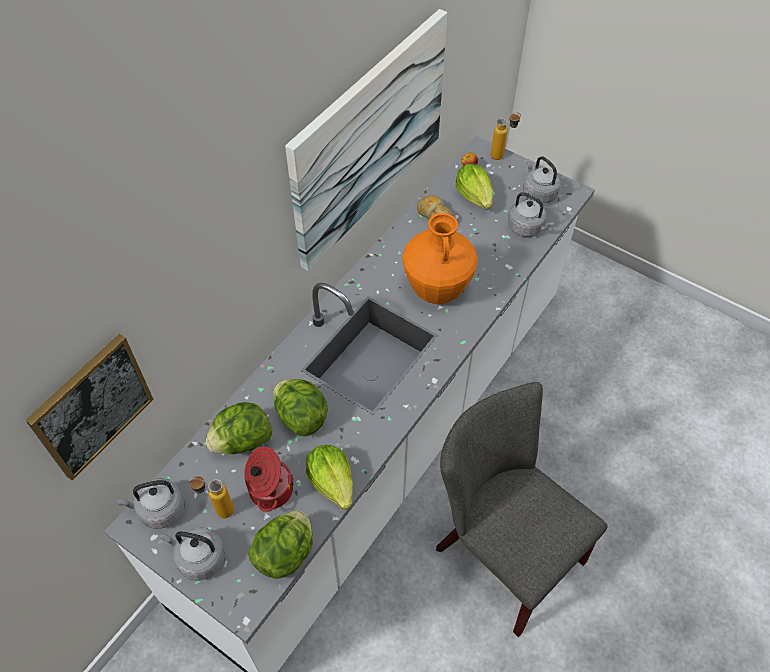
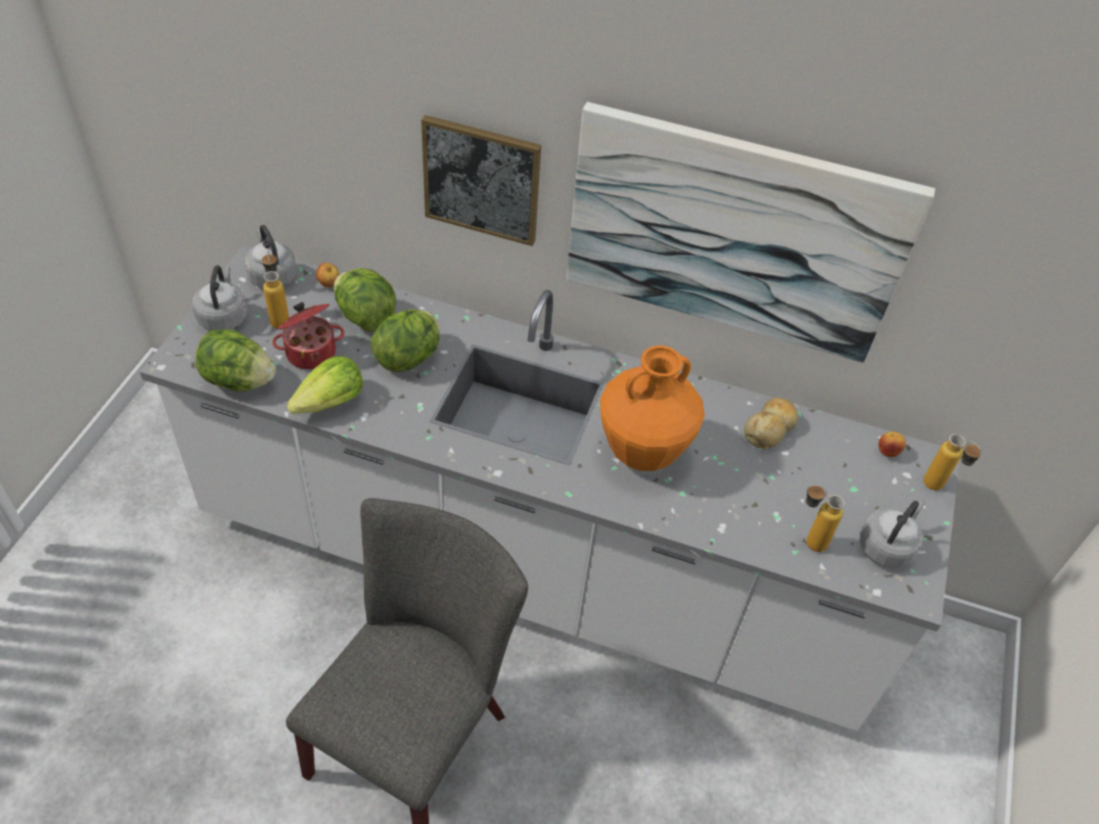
camera: 70 degrees right, 5 degrees down
(92, 406) = (276, 117): picture -> picture (481, 180)
(190, 463) = (329, 284): none -> apple
(475, 196) = (834, 468): lettuce -> none
(527, 228) = (807, 541): grey kettle -> bottle

